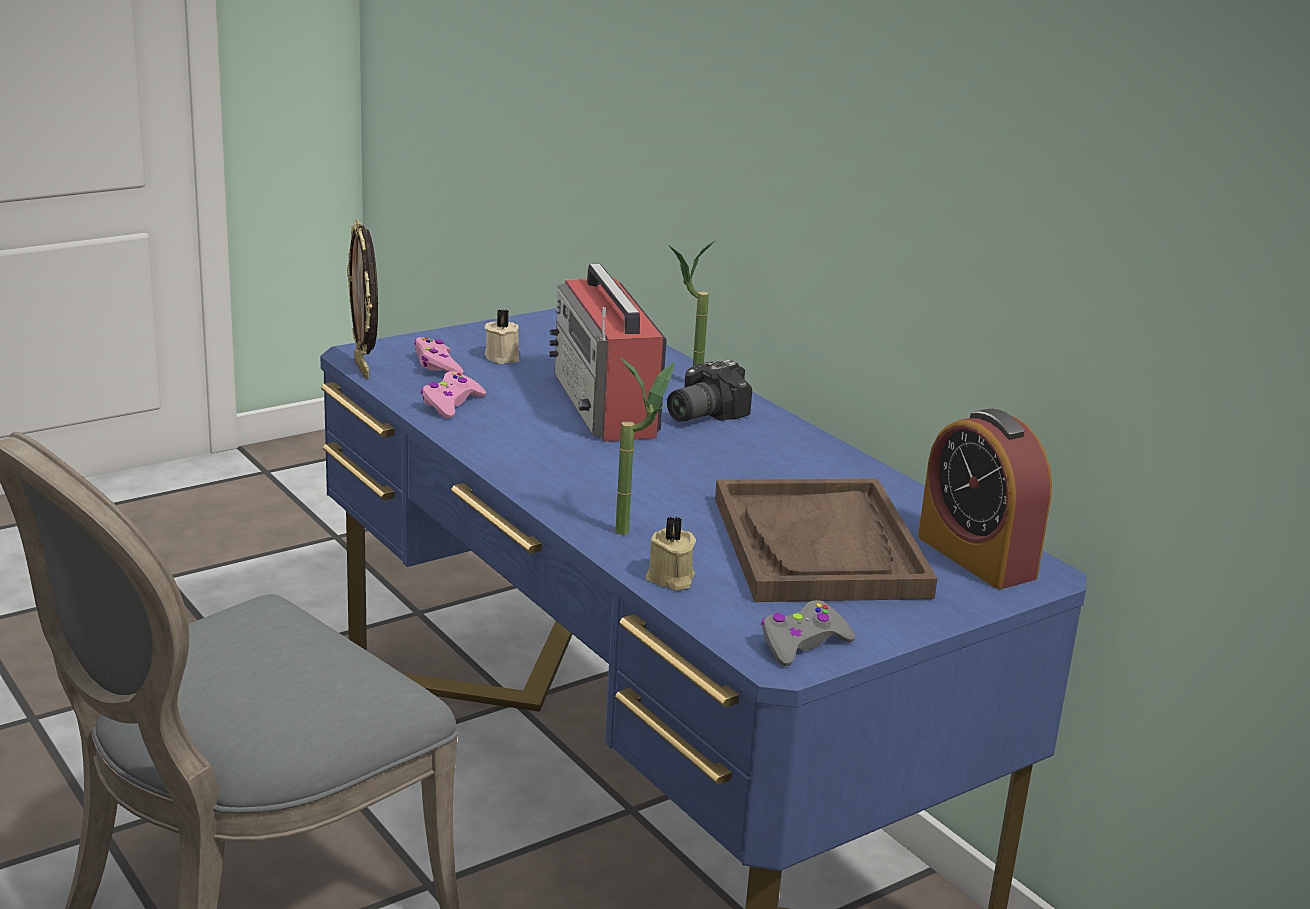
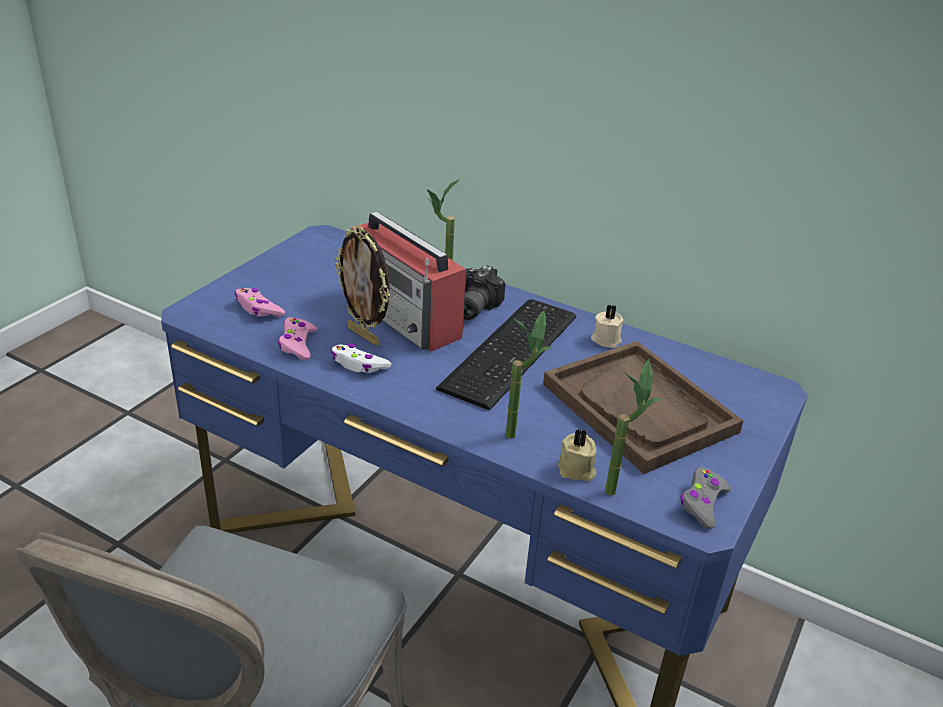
camera: 25 degrees left, 10 degrees up
(364, 369) = (206, 326): picture frame -> picture frame (364, 336)
(503, 357) = (299, 288): beige candle -> beige candle (606, 339)
(504, 435) = (359, 365): none -> white game controller
(707, 604) = (617, 487): none -> potted plant
(711, 463) = (514, 351): none -> keyboard
(976, 557) = (731, 387): alarm clock -> none

